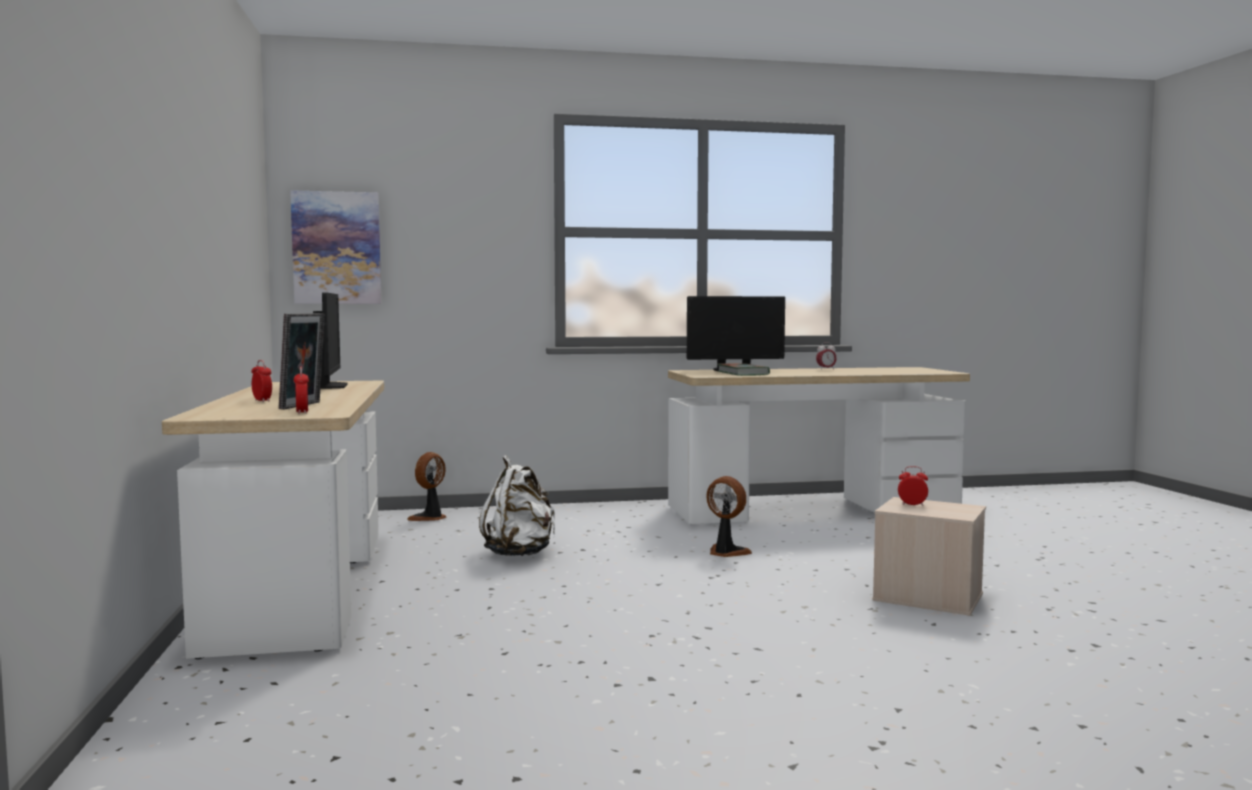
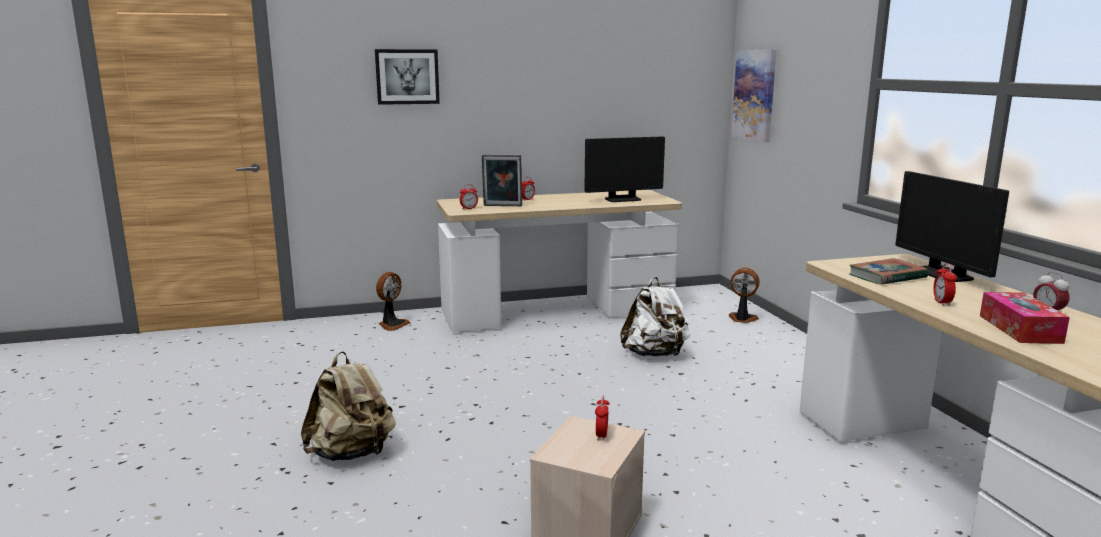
camera: 85 degrees right, 10 degrees up
(110, 150) = (407, 76): none -> picture
(726, 553) = (704, 431): fan -> fan (392, 325)
(811, 373) = (942, 303): none -> alarm clock
(812, 702) = (352, 453): none -> beige backpack
(862, 372) = (1019, 329): none -> tissue box

